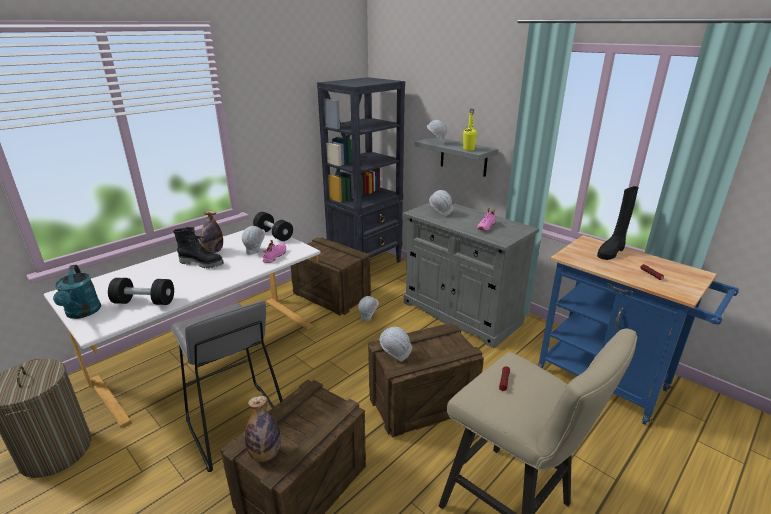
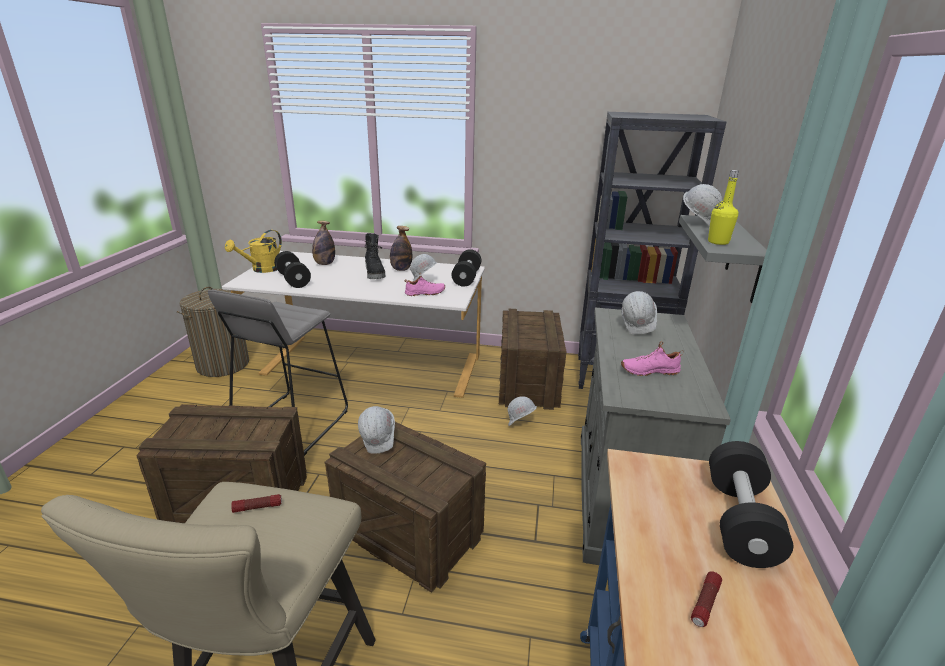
camera: 55 degrees right, 0 degrees up
(82, 313) = (262, 269): turquoise watering can -> yellow watering can
(265, 454) = (181, 427): bottle -> bottle (324, 264)
(611, 252) = (739, 520): black boot -> black dumbbell

